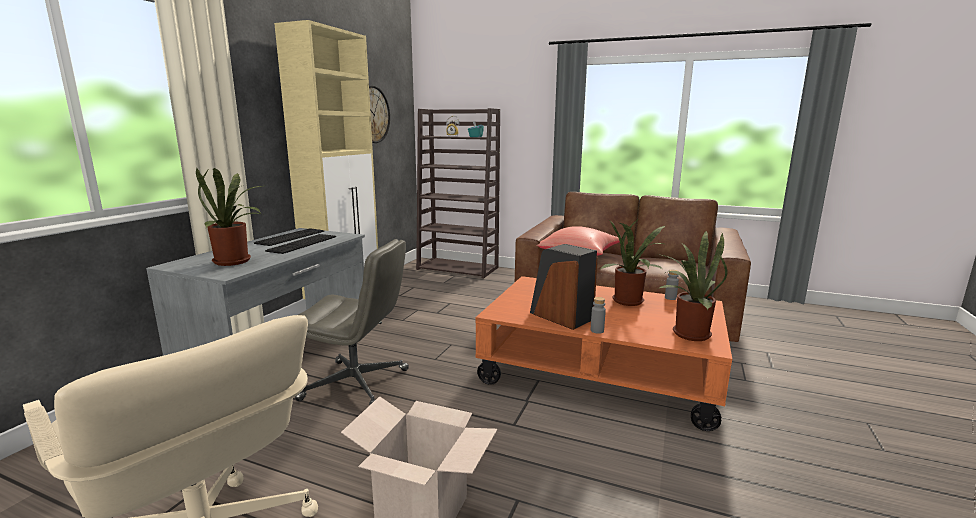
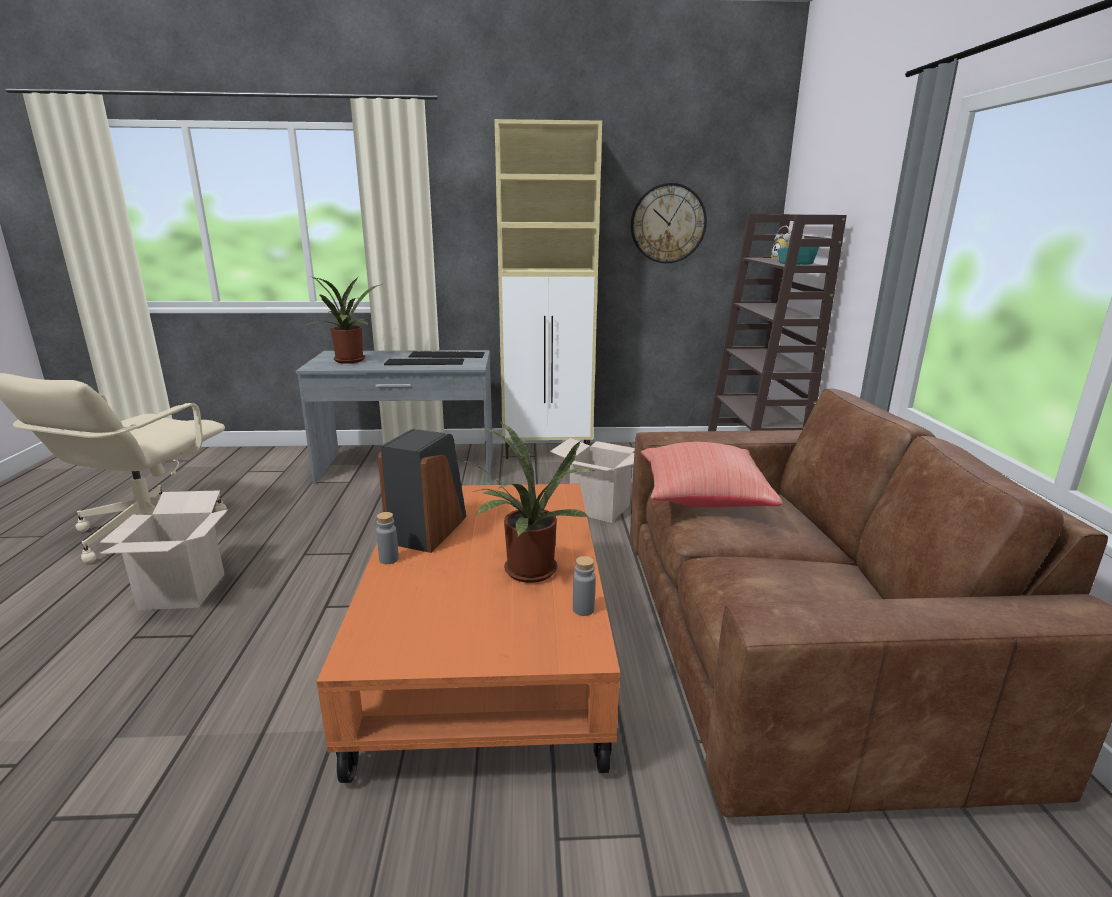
camera: 65 degrees right, 5 degrees up
(357, 384) = (377, 508): grey office chair -> none
(460, 310) = (599, 508): none -> cardboard box
(687, 333) = (409, 633): potted plant -> none

